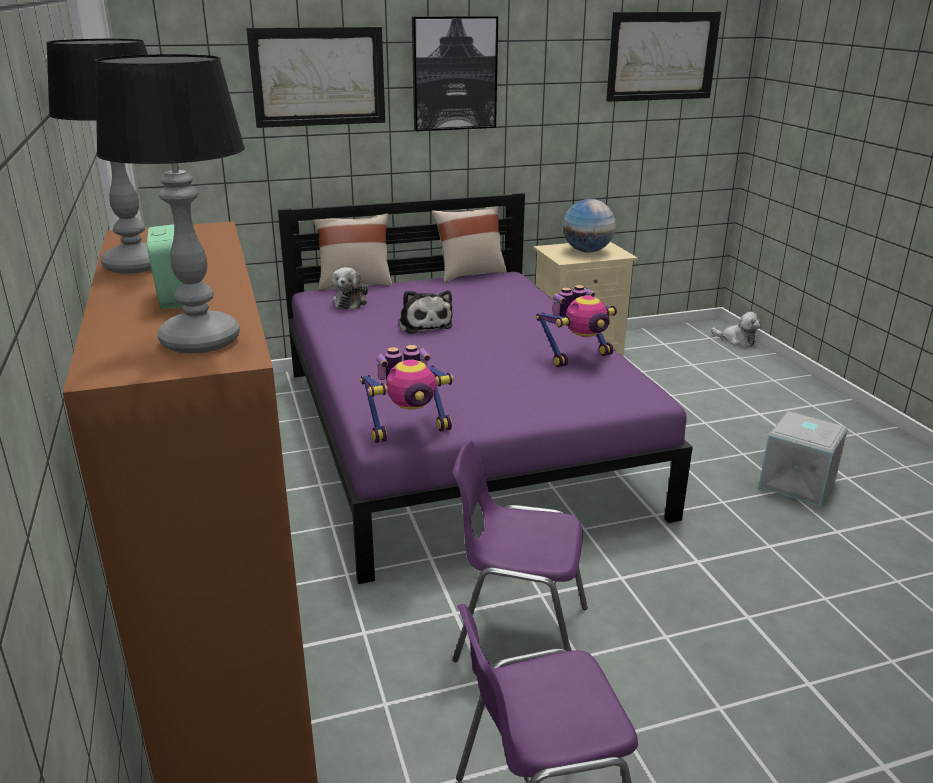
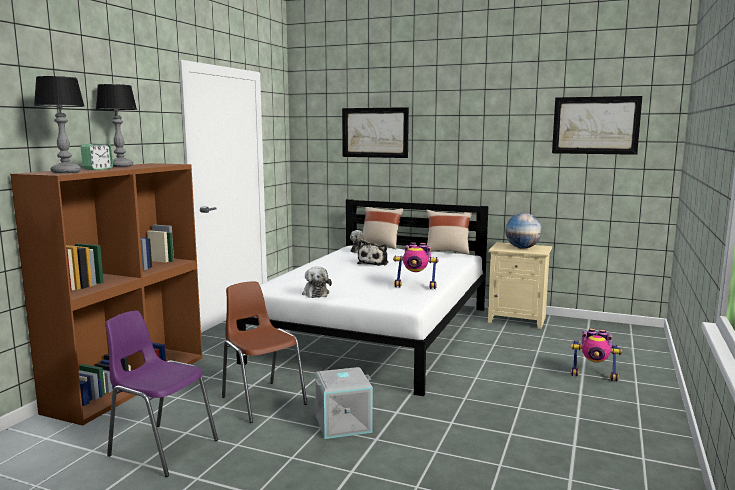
camera: 40 degrees right, 15 degrees down
(409, 430) = (277, 289): toy robot -> toy robot (594, 375)
(454, 73) = (449, 133): picture -> none
(458, 436) = (377, 333): purple bed -> white bed
(518, 633) = (262, 400): purple chair -> brown chair
(736, 340) = (651, 340): plush toy -> plush toy (315, 293)
(796, 482) = (533, 407): grey storage box -> grey storage box (343, 423)

